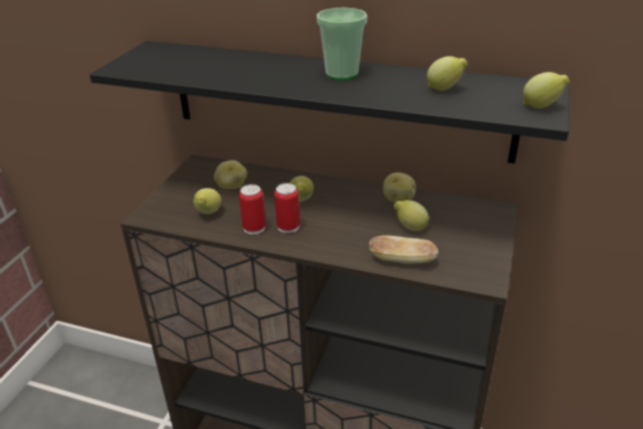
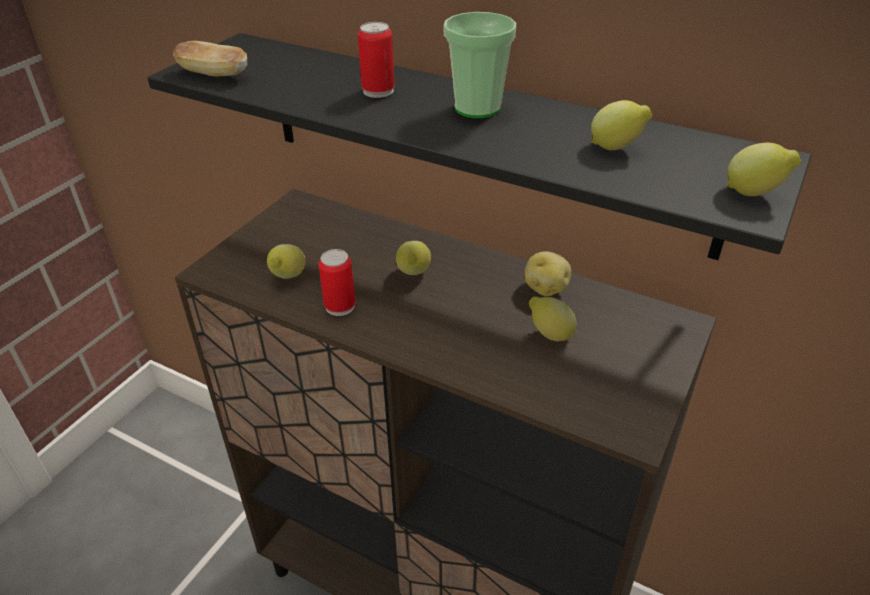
camera: 10 degrees right, 5 degrees up
(231, 186) = (329, 240): potato -> none
(288, 226) = (385, 310): can -> can (378, 91)
(402, 260) = (524, 384): bread -> bread (214, 75)

